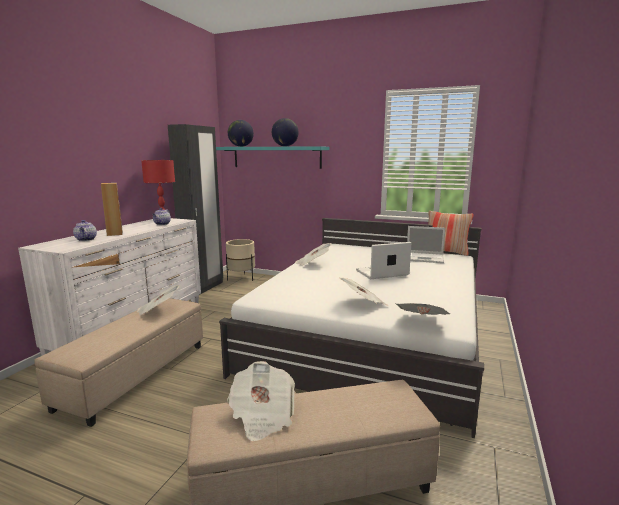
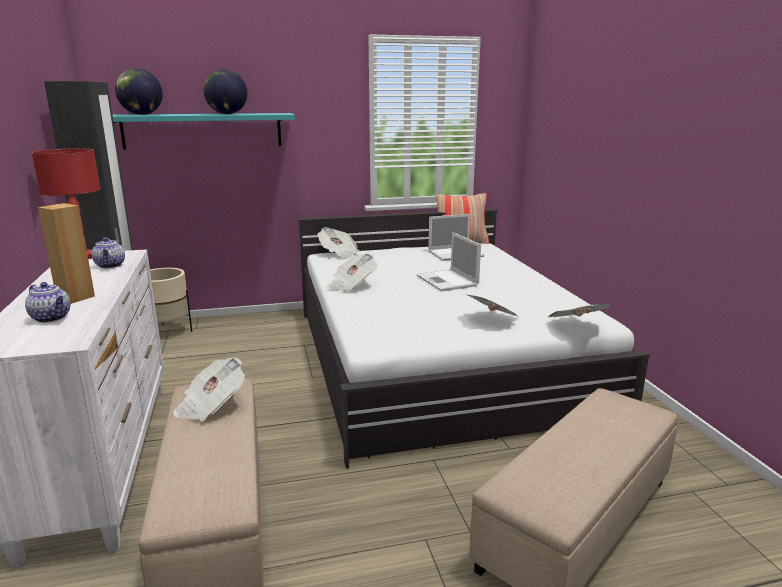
camera: 35 degrees left, 5 degrees up
(262, 416) = (554, 469): newspaper -> newspaper (338, 253)
(381, 273) = (448, 281): laptop -> laptop turned 60 degrees counterclockwise

